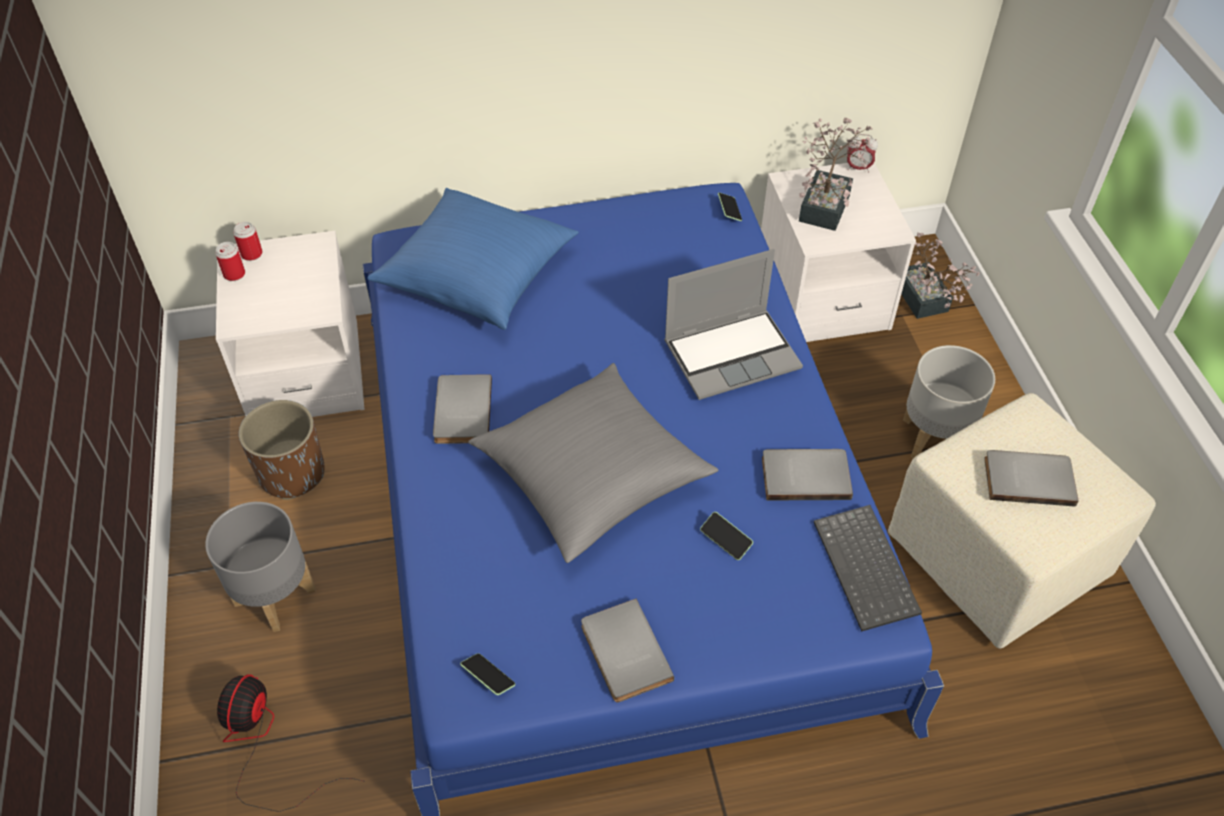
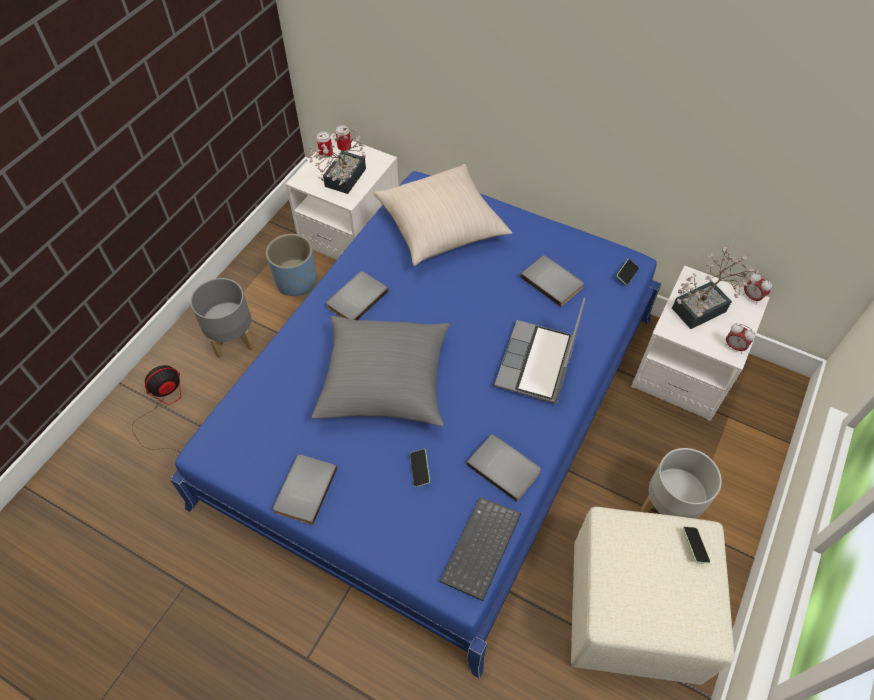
camera: 40 degrees right, 5 degrees up
(292, 473) = (296, 281): brown planter -> blue planter
(477, 276) = (441, 227): blue pillow -> beige pillow
(488, 677) = (230, 450): phone -> phone (694, 546)
(732, 354) = (537, 364): laptop -> laptop turned 90 degrees clockwise
(889, 223) = (734, 347): none -> alarm clock
(923, 302) = (753, 417): potted plant -> potted plant (342, 181)
(1028, 478) = (651, 575): grey book -> grey book (553, 281)

